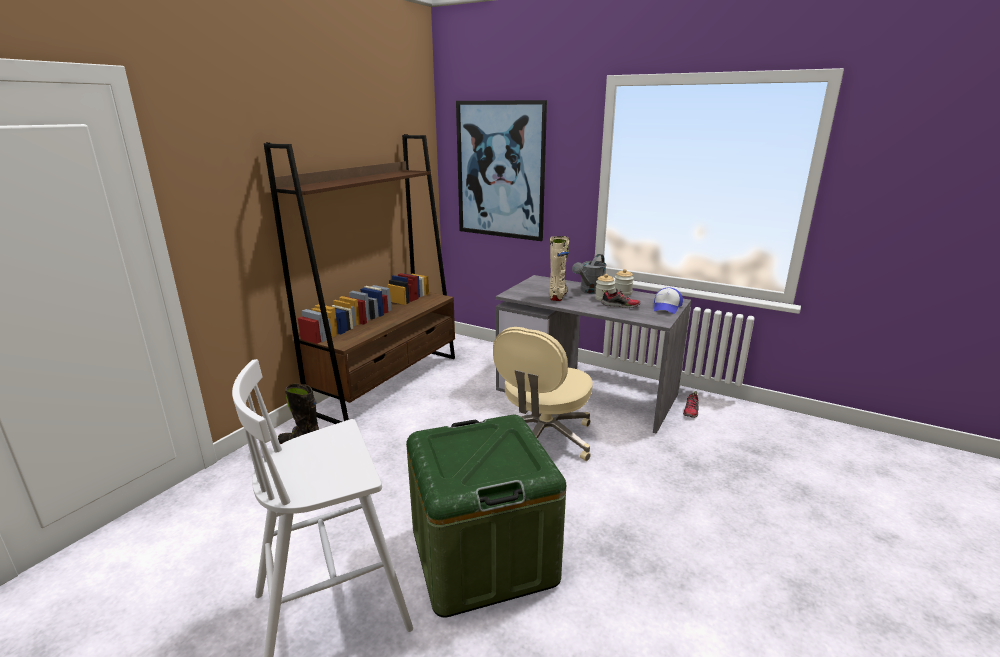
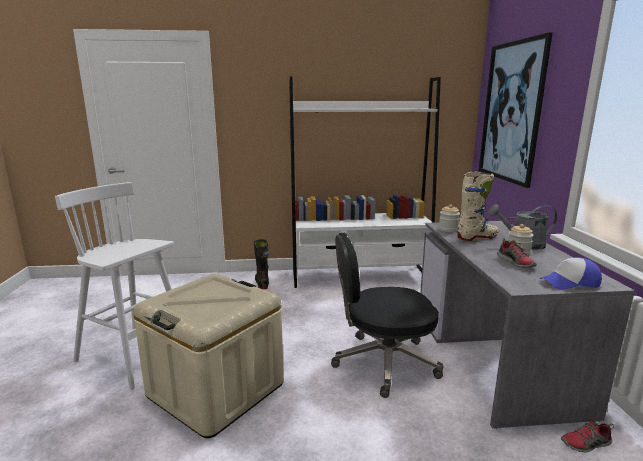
camera: 55 degrees right, 5 degrees down
(388, 382) = (360, 276): brown bookcase -> white bookcase
(483, 555) = (216, 389): green storage box -> beige storage box
(543, 439) = (383, 362): beige office chair -> black office chair
(622, 293) = (554, 256): jar -> jar (448, 229)

